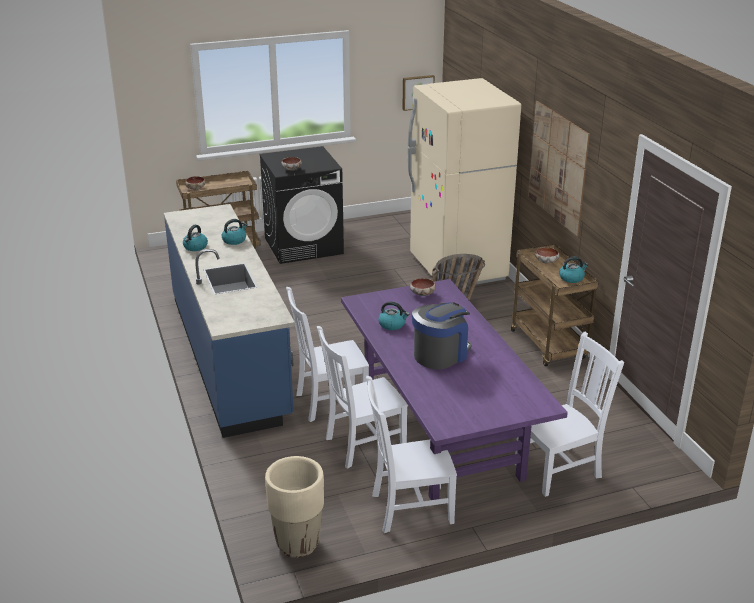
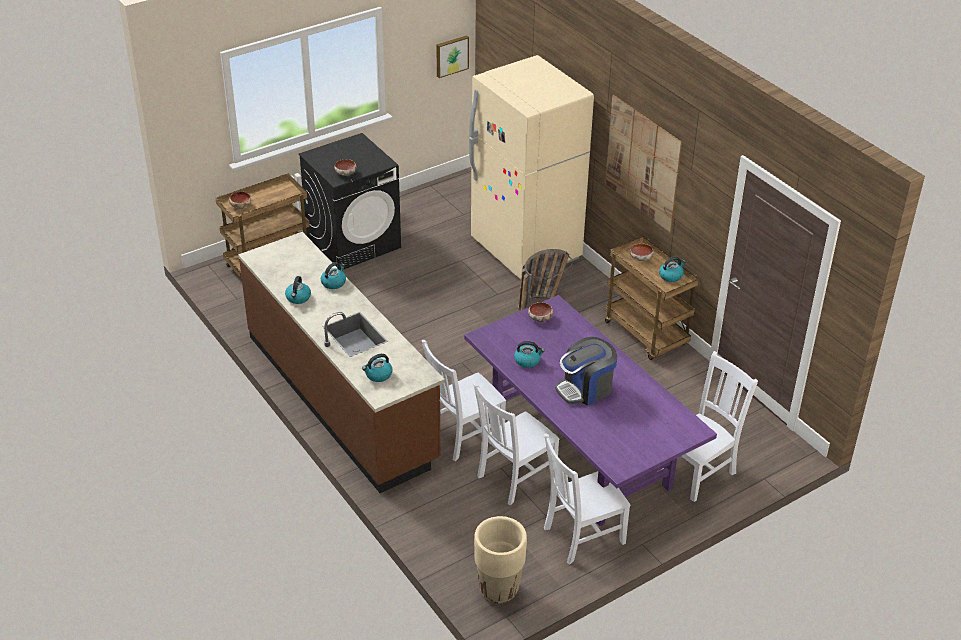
camera: 15 degrees left, 10 degrees up
(230, 355) = (341, 397): blue counter -> brown counter
(231, 311) = (378, 375): none -> kettle
(441, 354) = (585, 388): coffee machine -> coffee machine turned 150 degrees counterclockwise

